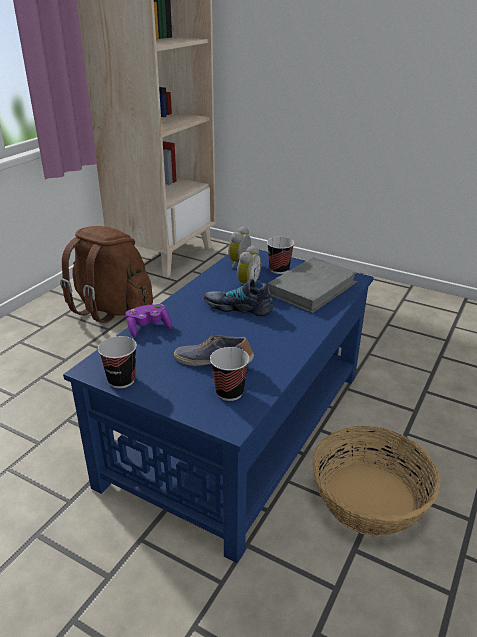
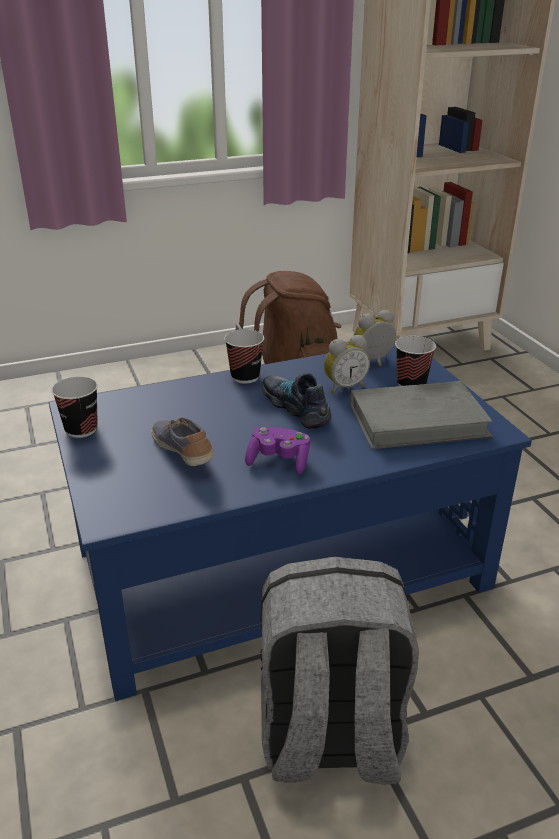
camera: 40 degrees right, 0 degrees up
(148, 328) = (176, 391): purple game controller -> purple game controller (279, 461)
(229, 392) = (152, 489): cup -> cup (245, 377)
(369, 499) = (329, 738): basket -> grey backpack

